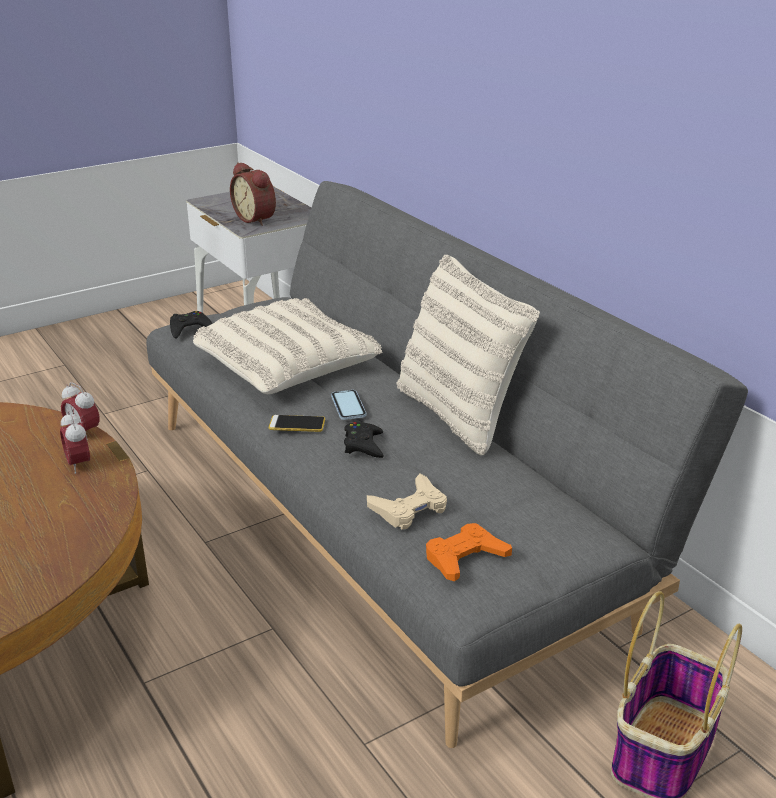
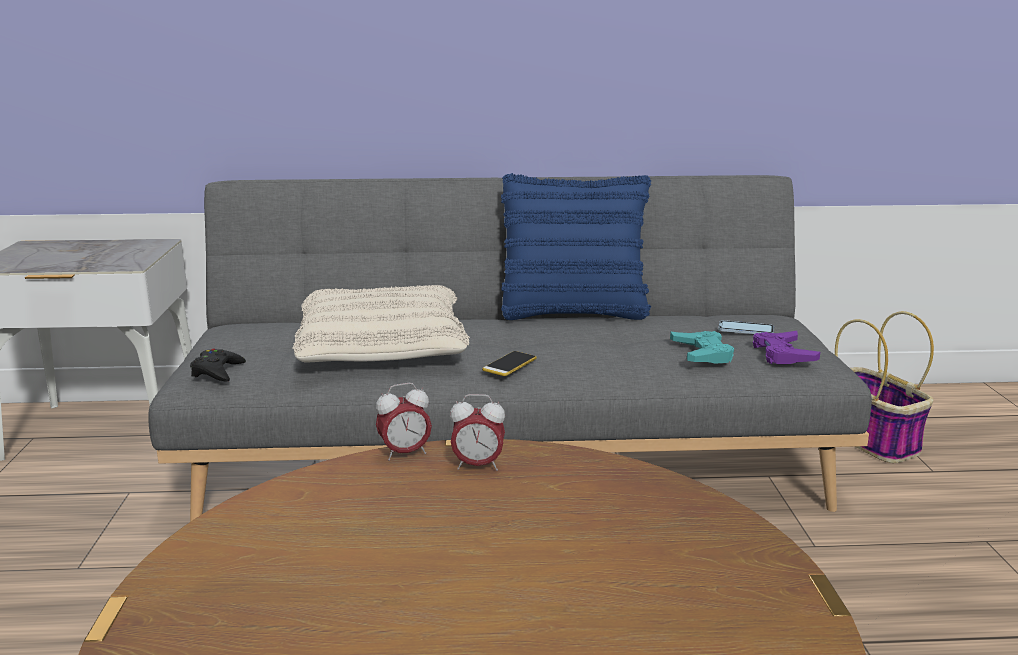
camera: 60 degrees left, 10 degrees down
(257, 219) = (110, 258): alarm clock -> none
(348, 406) = (508, 339): phone -> phone (746, 330)
(363, 445) = (585, 347): black game controller -> none
(409, 508) = (702, 353): beige game controller -> turquoise game controller
(459, 417) = (574, 313): beige pillow -> blue pillow
(465, 558) = (782, 354): orange game controller -> purple game controller

